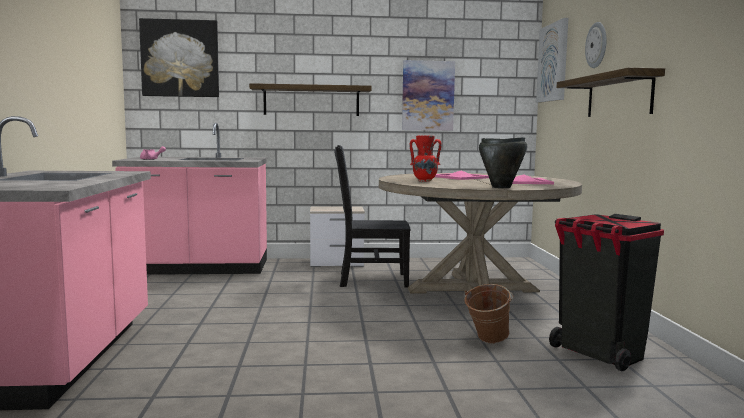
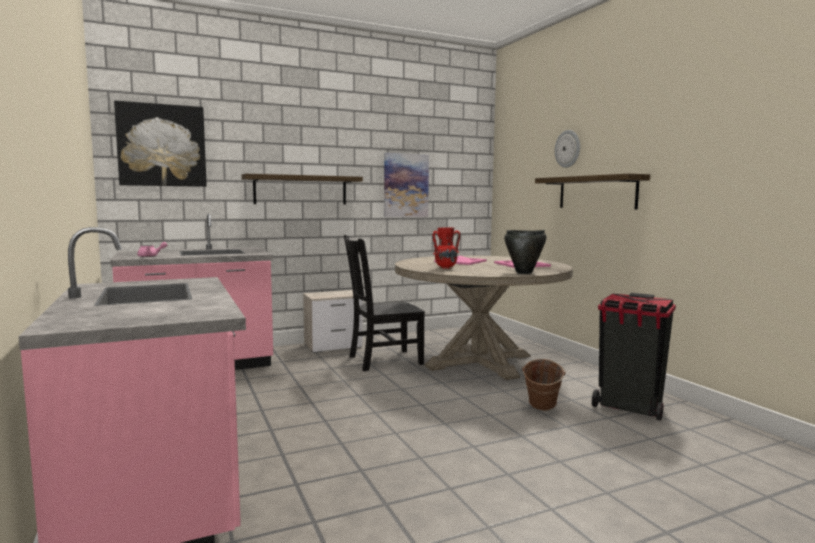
camera: 20 degrees left, 0 degrees up
(553, 62) = (512, 159): picture -> none

